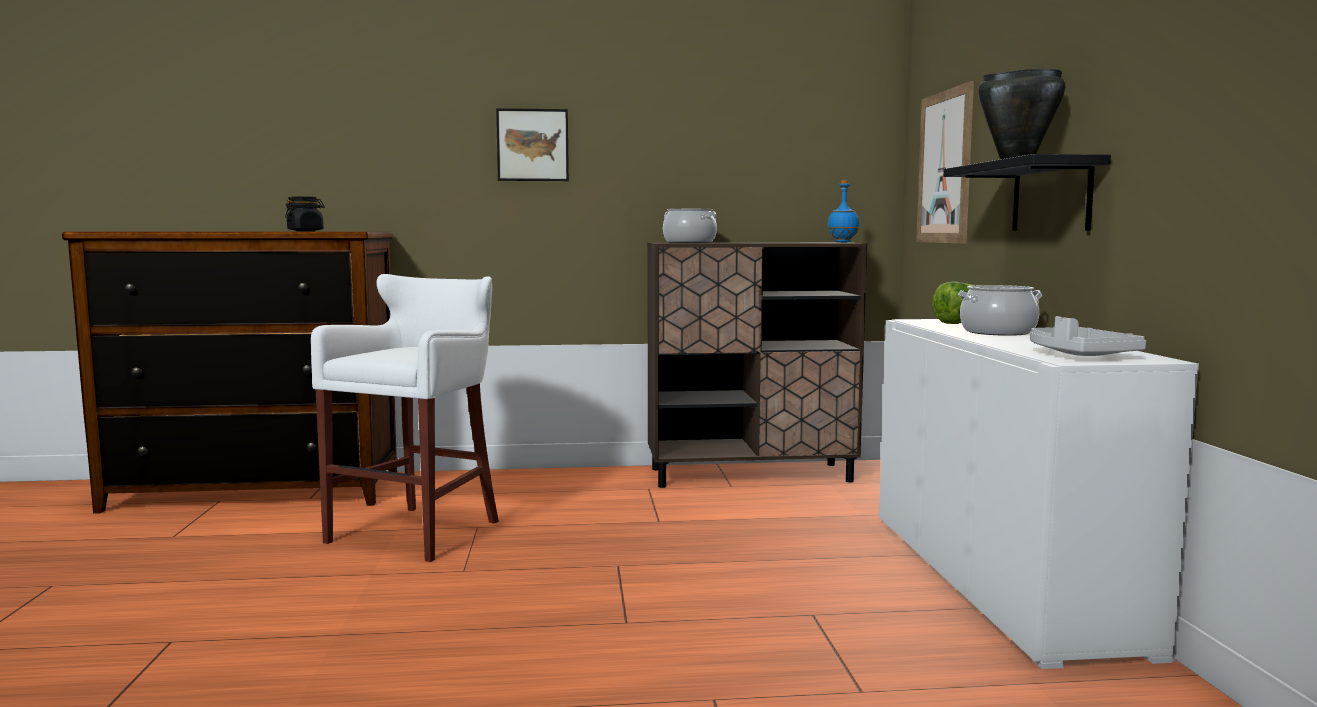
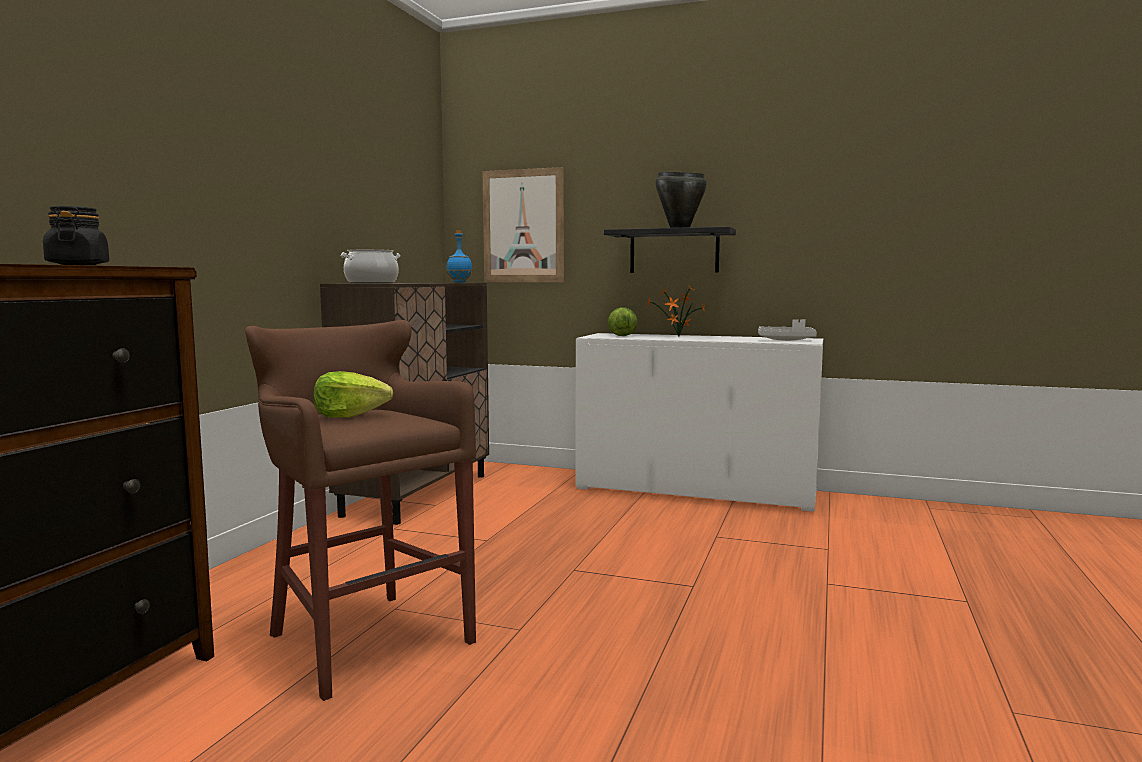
camera: 65 degrees left, 0 degrees up
(410, 349) = (350, 415): none -> lettuce
(419, 531) = (365, 638): white stool -> brown stool
(532, 145) = (214, 164): picture -> none
(998, 332) = (677, 337): cooking pot -> potted plant

